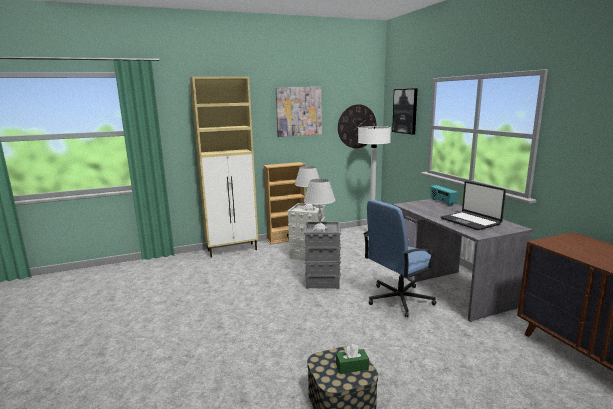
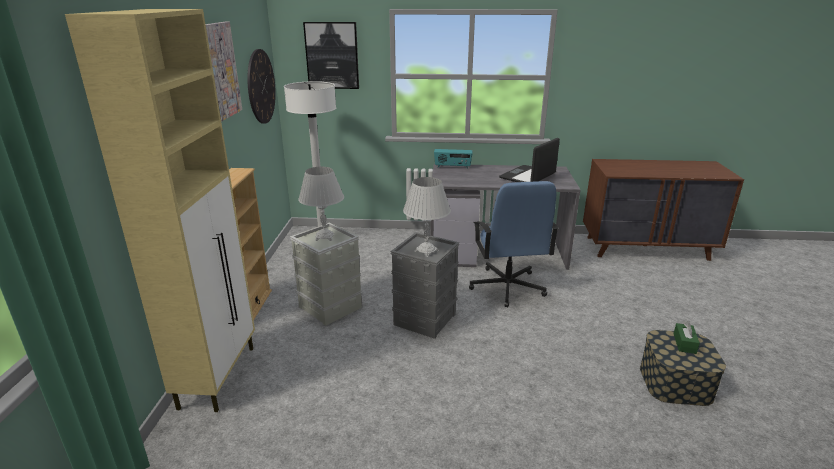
camera: 65 degrees left, 10 degrees up
(470, 221) = (528, 176): laptop -> laptop turned 135 degrees clockwise

